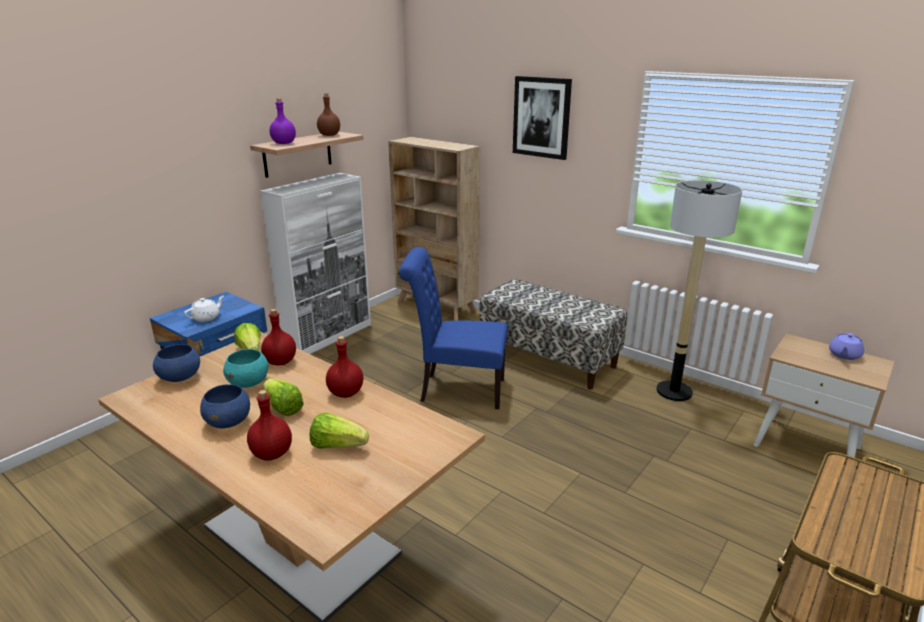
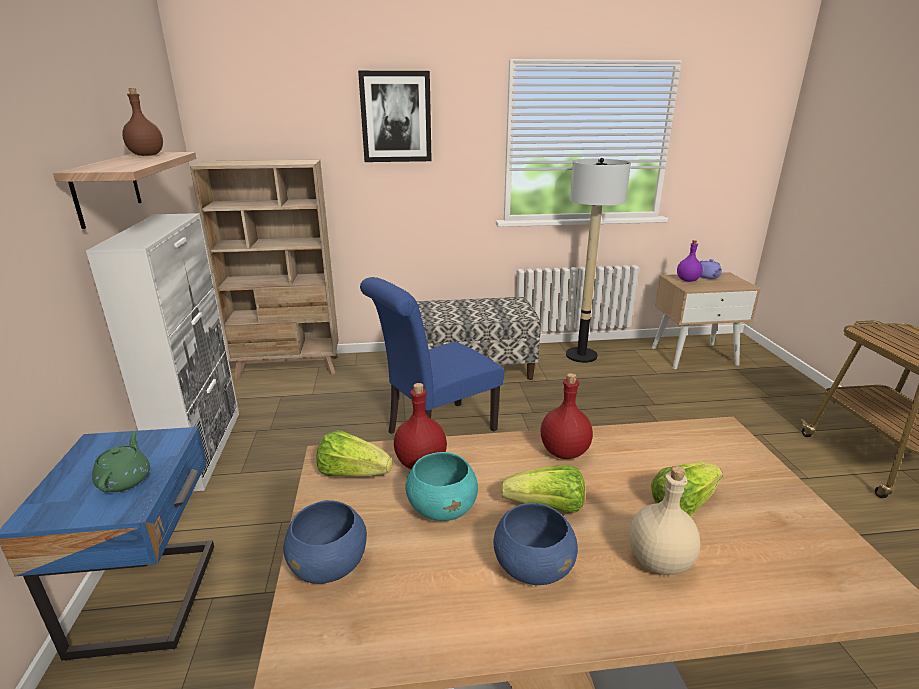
camera: 45 degrees left, 0 degrees up
(206, 317) = (125, 480): white teapot -> green teapot
(272, 454) = (660, 561): red bottle -> beige bottle
(284, 143) = (112, 166): purple bottle -> purple bottle (687, 280)

